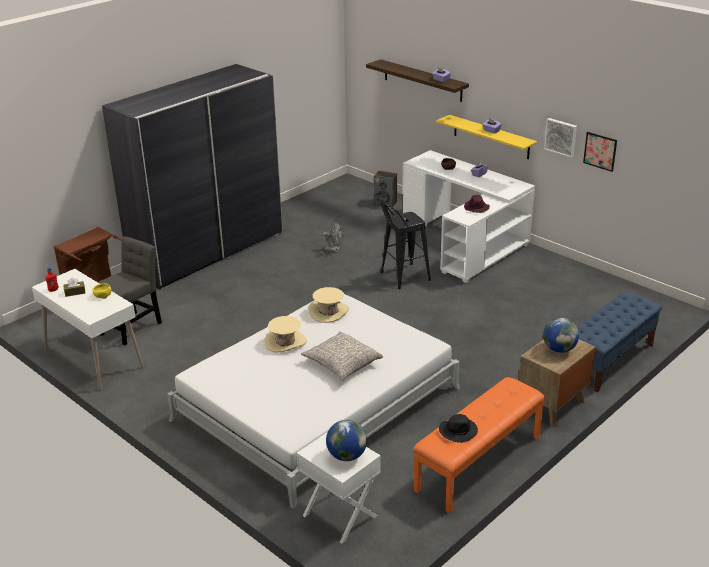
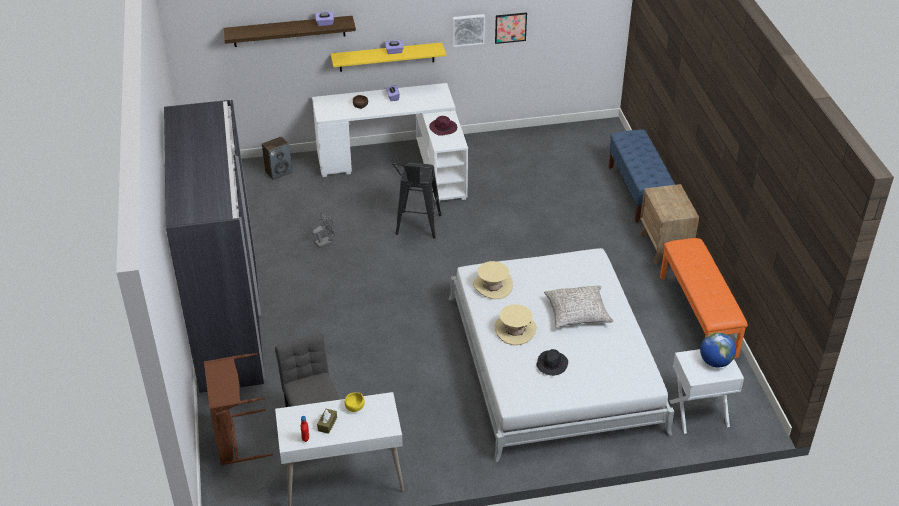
camera: 55 degrees left, 10 degrees up
(458, 431) = (713, 297): black hat -> black hat (551, 364)
(559, 349) = (669, 201): globe -> none

